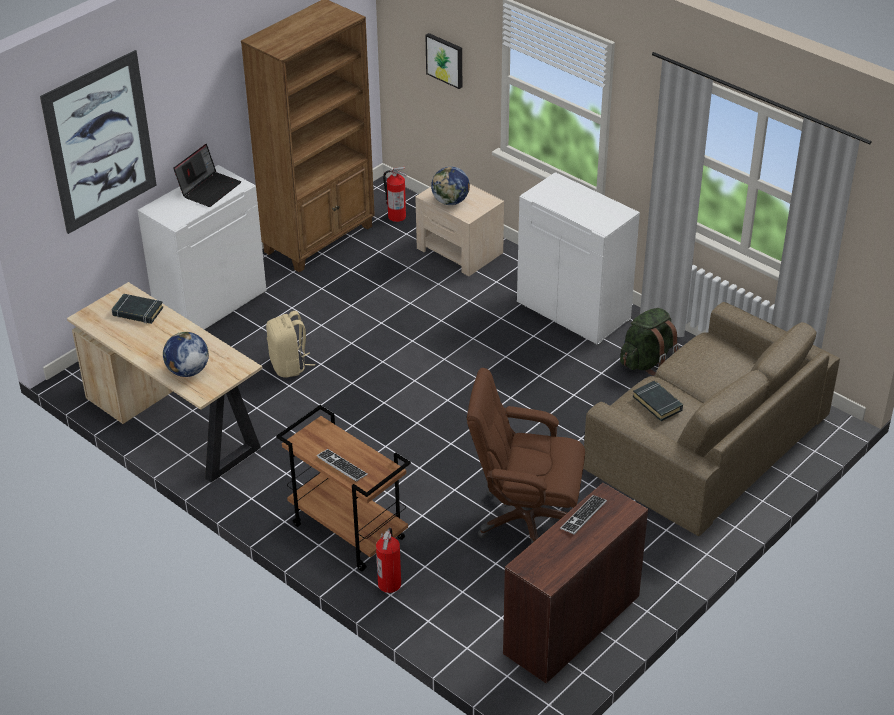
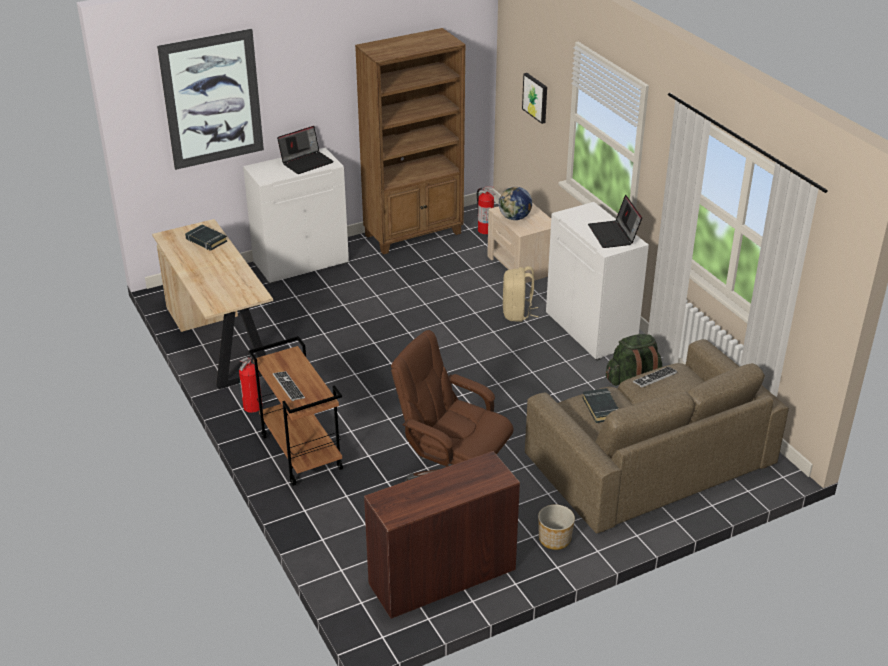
camera: 20 degrees right, 5 degrees down
(187, 371) = (213, 289): globe -> none
(289, 366) = (333, 319): beige backpack -> beige backpack (517, 313)
(390, 584) = (309, 502): fire extinguisher -> fire extinguisher (253, 407)
(583, 515) = (458, 473): keyboard -> keyboard (655, 377)
(599, 208) = (614, 235): none -> laptop
(660, 554) = (554, 539): none -> planter

